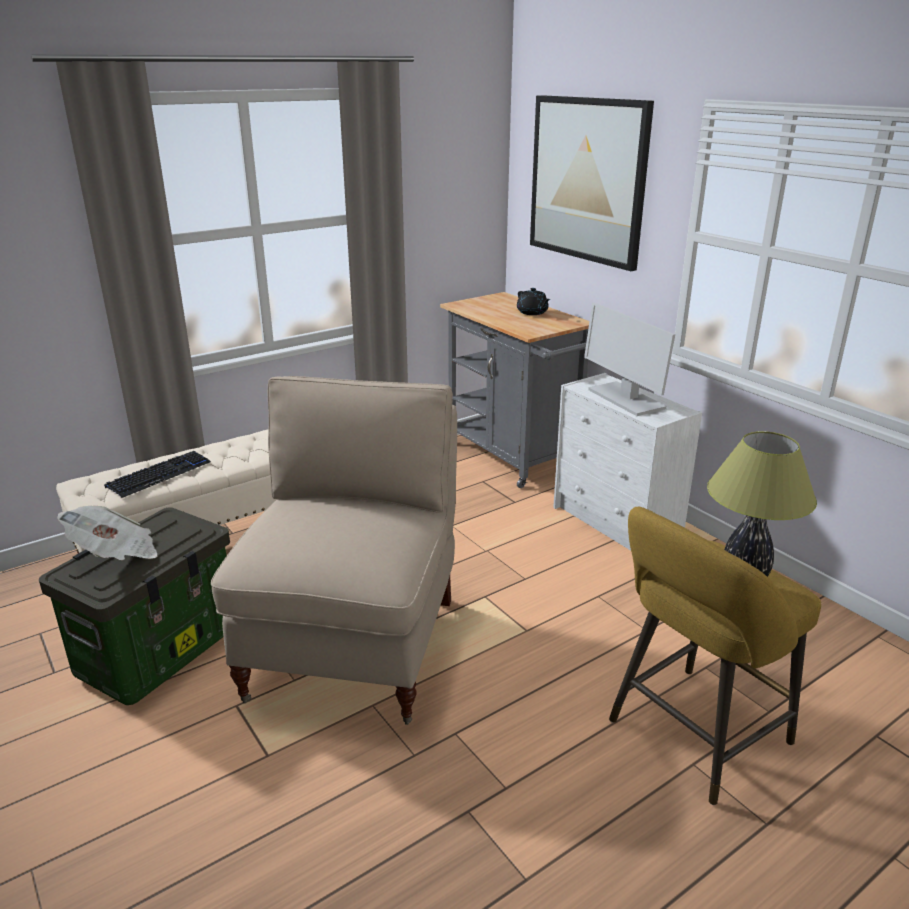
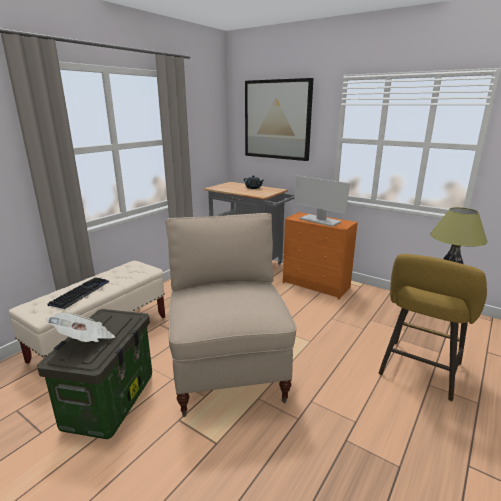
camera: 20 degrees left, 5 degrees down
(617, 525) = (316, 285): white dresser -> orange dresser

